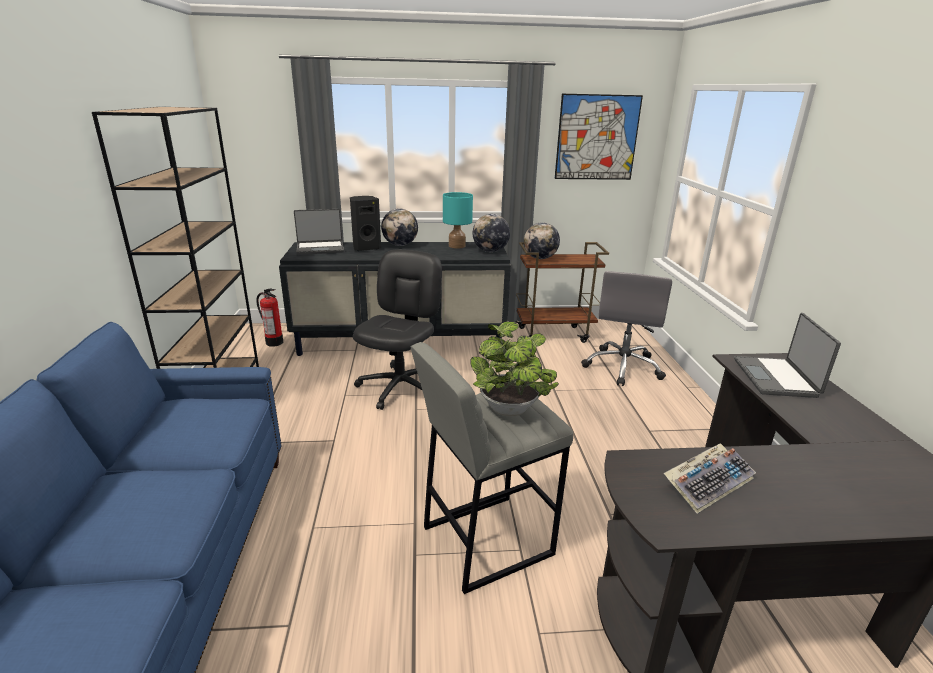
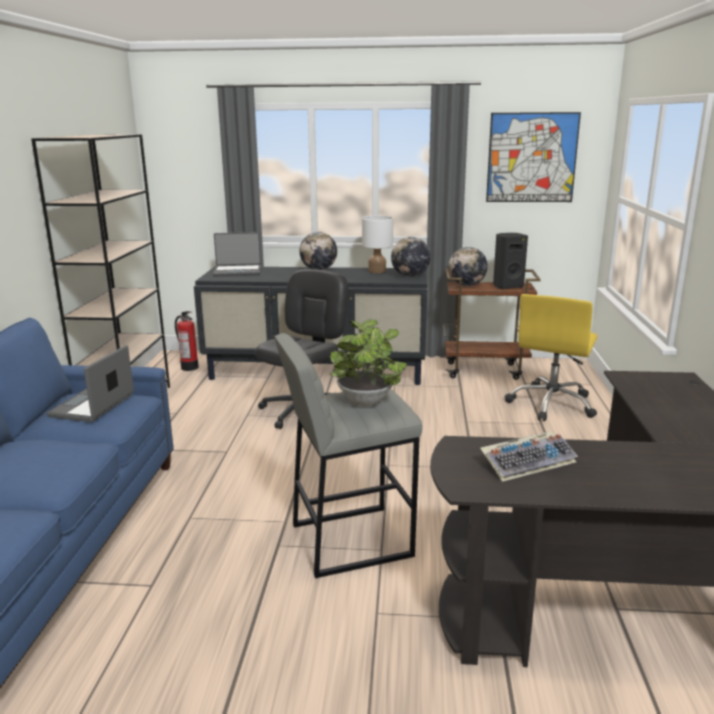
camera: 10 degrees right, 5 degrees down
(366, 248) = (283, 272): black speaker -> black speaker (507, 286)
(457, 246) = (377, 271): turquoise table lamp -> white table lamp
(623, 367) = (551, 404): grey office chair -> yellow office chair
(776, 378) = (660, 391): laptop -> laptop (93, 406)

